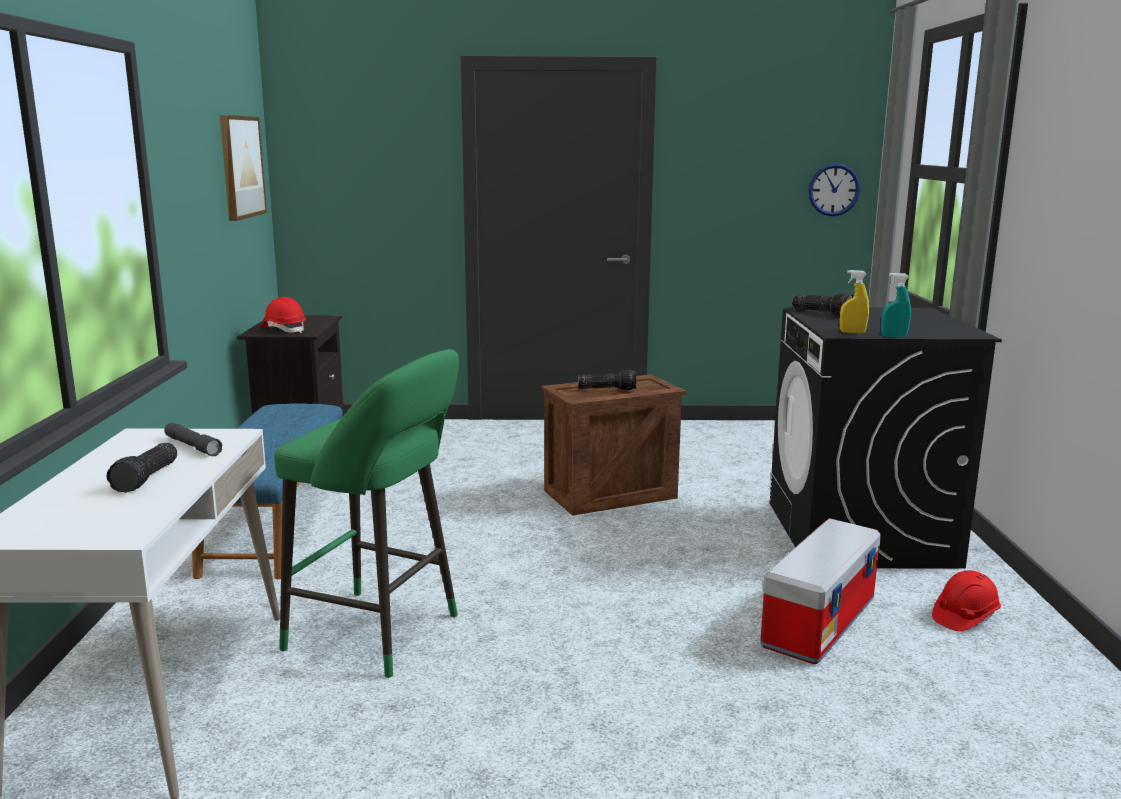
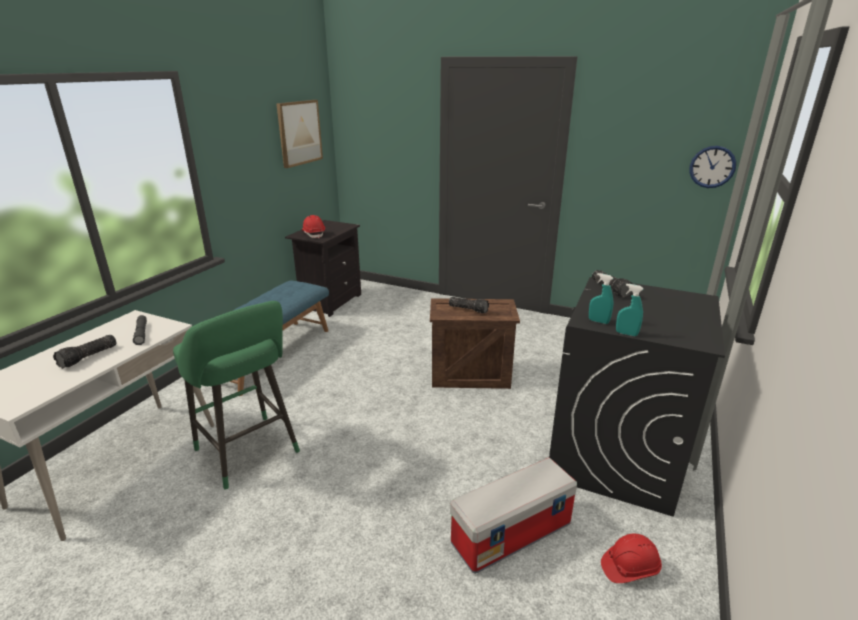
camera: 25 degrees right, 10 degrees up
(852, 332) = (598, 321): yellow spray bottle -> turquoise spray bottle

